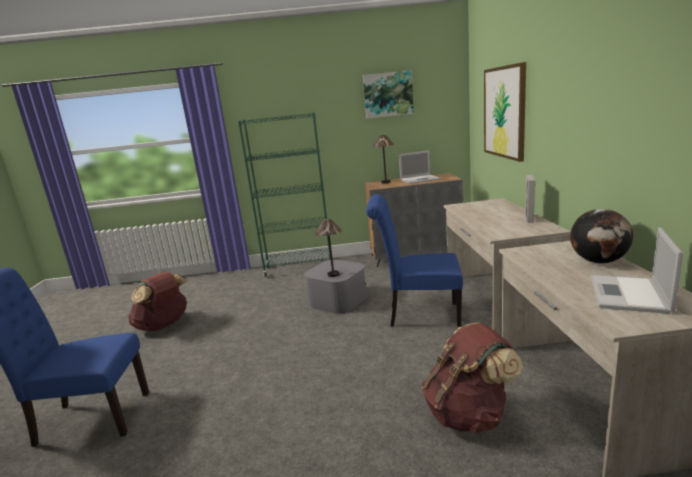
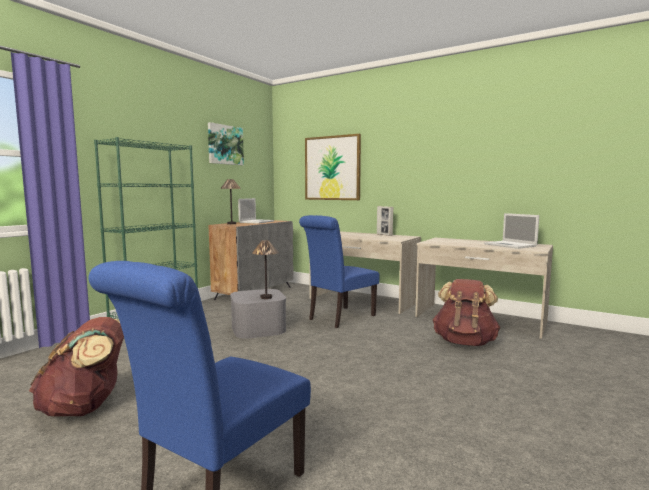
camera: 55 degrees left, 10 degrees down
(599, 261) = (468, 241): globe -> none

